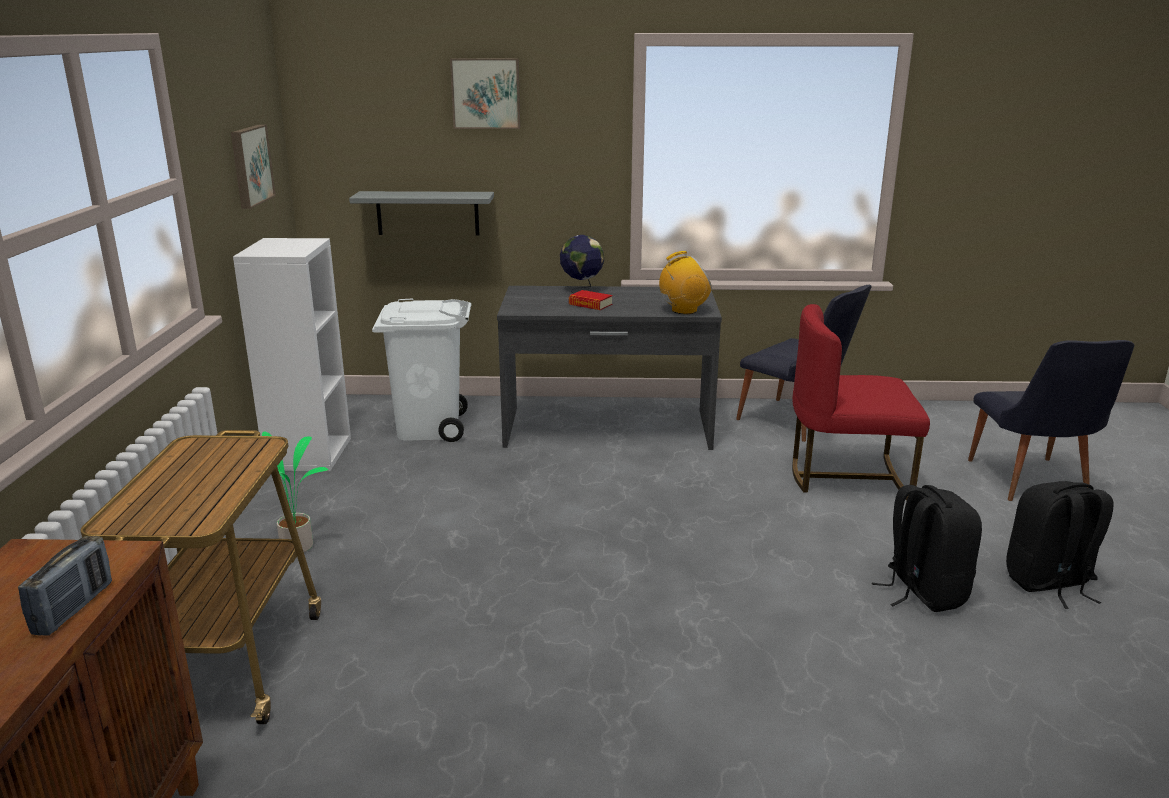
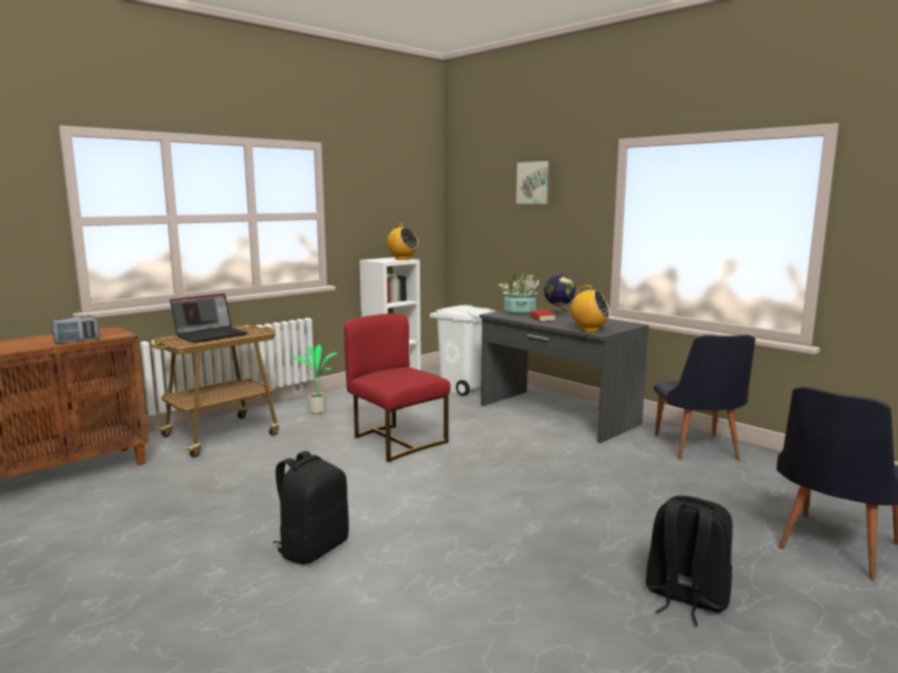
camera: 45 degrees right, 10 degrees down
(178, 482) = (211, 335): none -> laptop
(249, 165) = (396, 218): picture -> none
(302, 242) = (402, 259): none -> radio
(427, 213) = (501, 257): grey shelf -> none
(533, 299) = (519, 312): none -> potted plant
(847, 477) = (665, 486): red chair -> red chair (396, 441)
(922, 591) = (570, 554): black backpack -> black backpack (313, 548)

